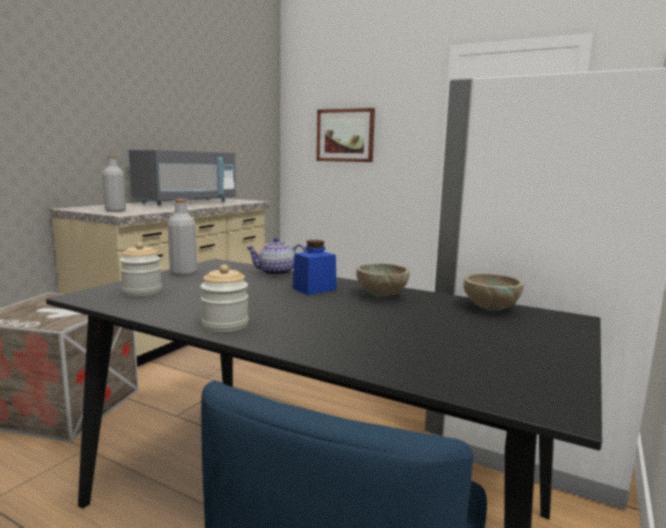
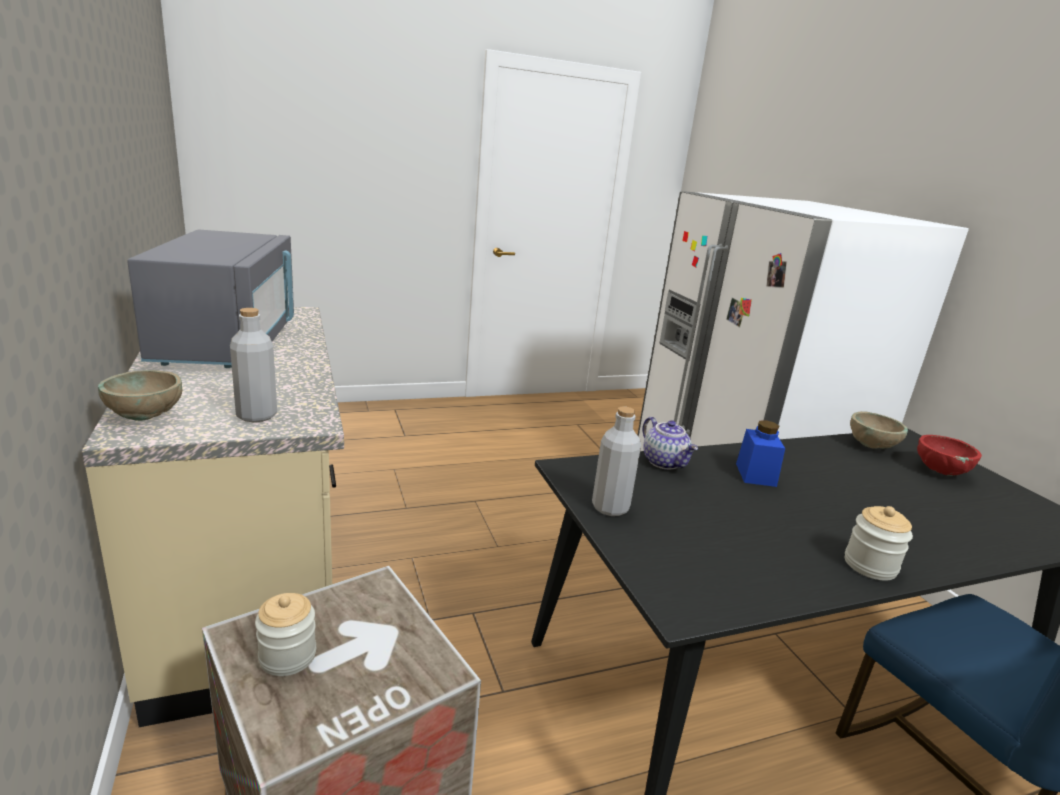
camera: 50 degrees left, 10 degrees up
(142, 292) = (692, 564): jar -> jar (287, 656)
(276, 273) = (665, 462): teapot -> teapot turned 60 degrees counterclockwise
(345, 135) = (322, 163): picture -> none
(382, 296) = (803, 460): beige bowl -> beige bowl (146, 416)
(510, 333) = (939, 471): none -> red bowl

